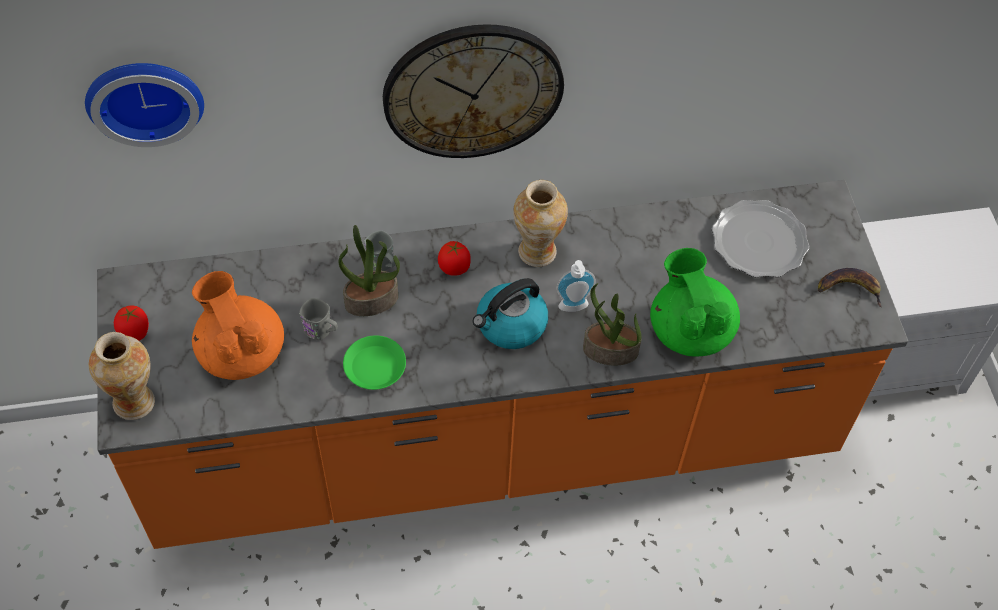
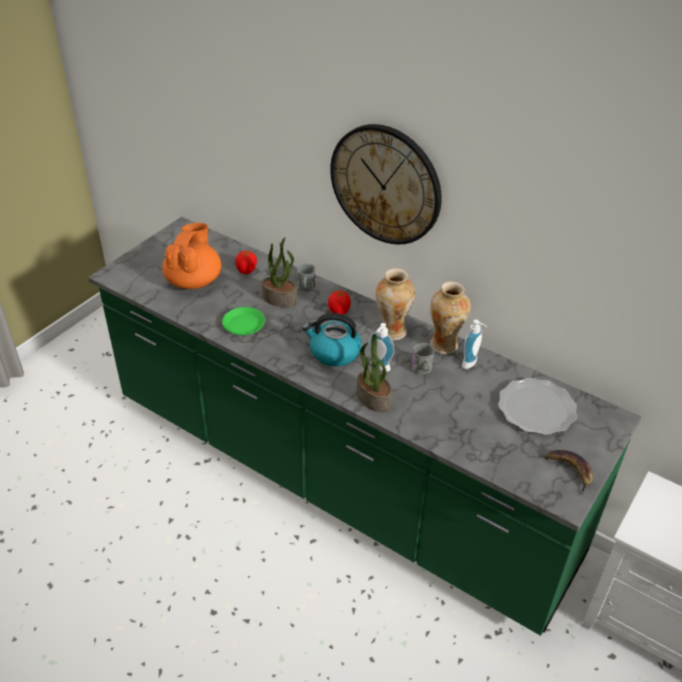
camera: 45 degrees right, 15 degrees down
(135, 332) = (162, 246): tomato -> tomato (246, 271)
(135, 402) = (126, 270): vase -> vase (445, 345)
(144, 96) = (216, 99): wall clock -> none
(322, 331) = (240, 295): grey mug -> grey mug (422, 370)
(493, 443) = (337, 477): orange counter -> green counter
(652, 233) = (471, 364): none -> soap dispenser
(690, 330) = (433, 421): green teapot -> none

